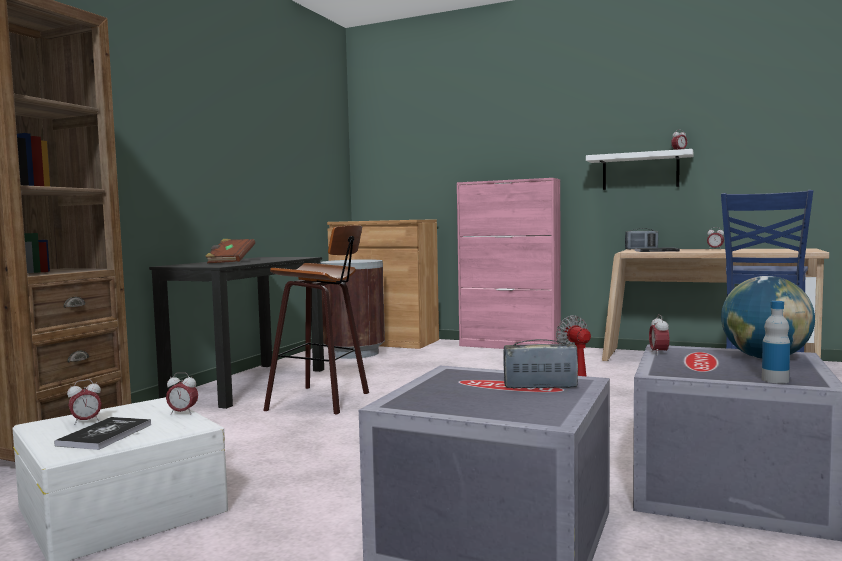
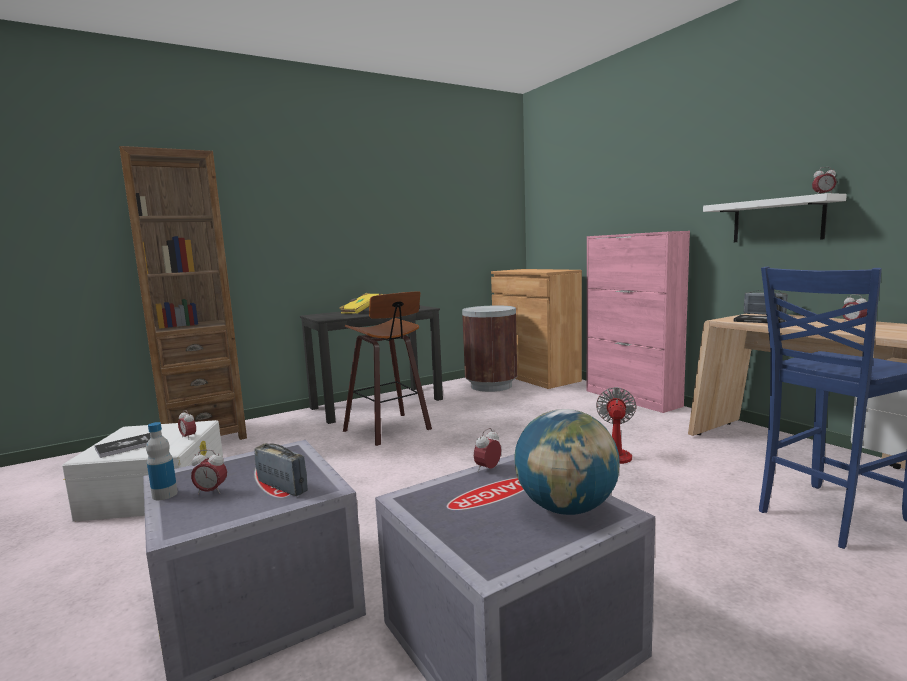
camera: 35 degrees right, 5 degrees up
(86, 421) = (144, 432): alarm clock -> alarm clock (211, 492)
(230, 261) = (361, 311): brown book -> yellow book
(775, 380) = (467, 547): bottle -> bottle (165, 495)

